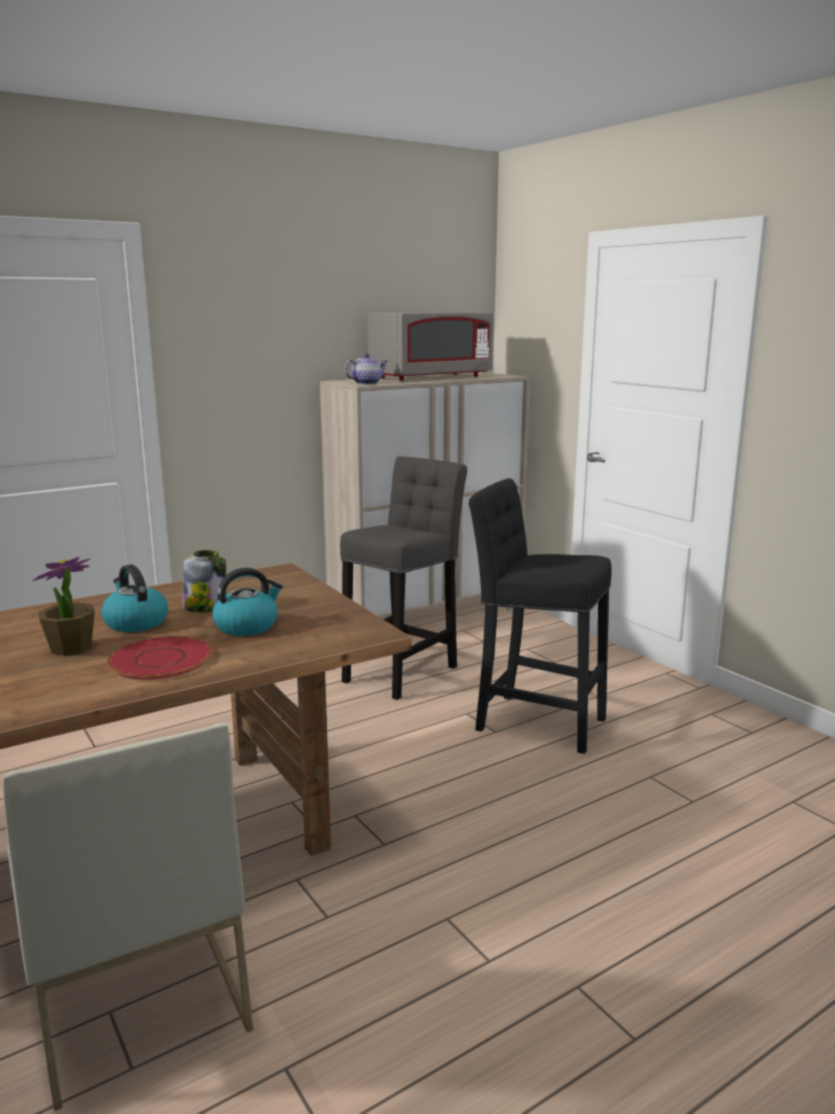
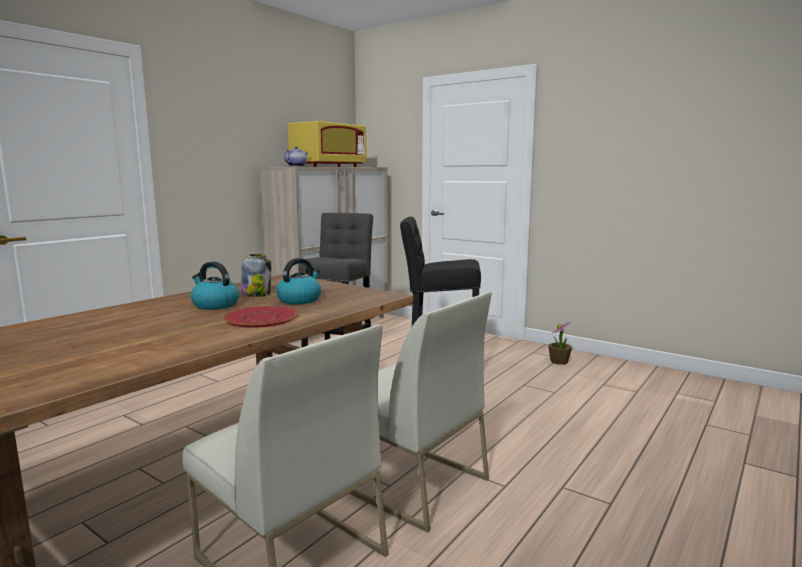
camera: 20 degrees left, 5 degrees down
(71, 648) = (183, 319): potted plant -> potted plant (559, 361)
(357, 918) = (410, 482): none -> white chair
(431, 378) = (329, 166): grey microwave -> yellow microwave

